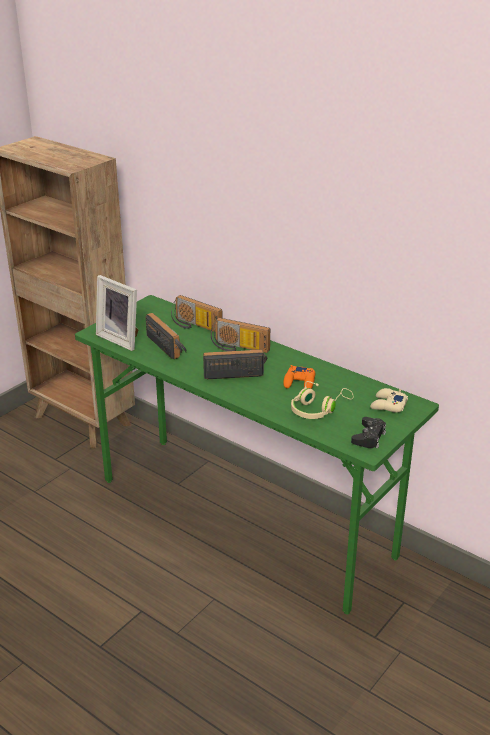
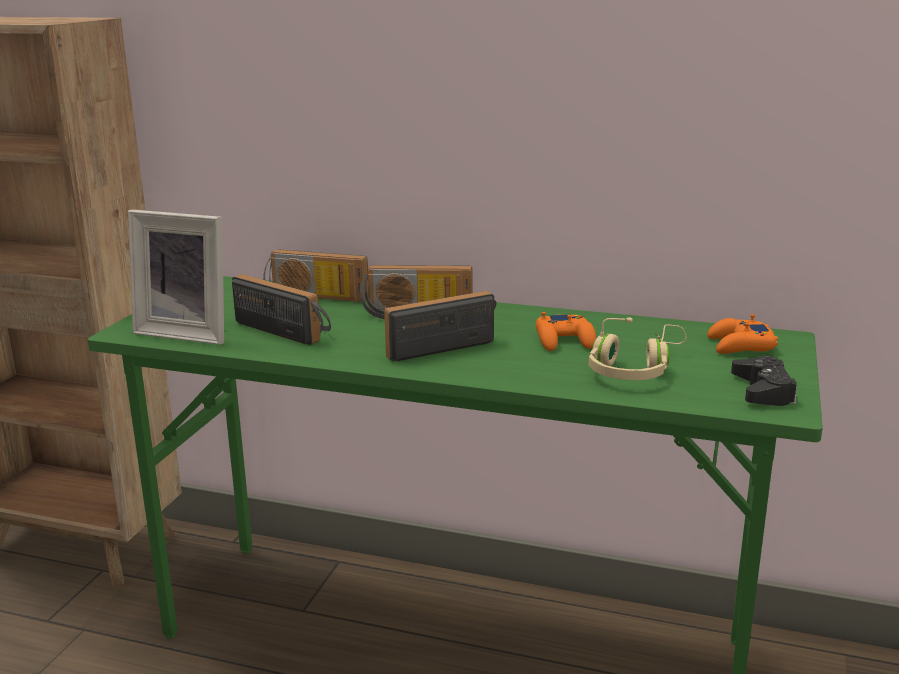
camera: 20 degrees left, 10 degrees down
(388, 405) = (740, 346): beige game controller -> orange game controller

